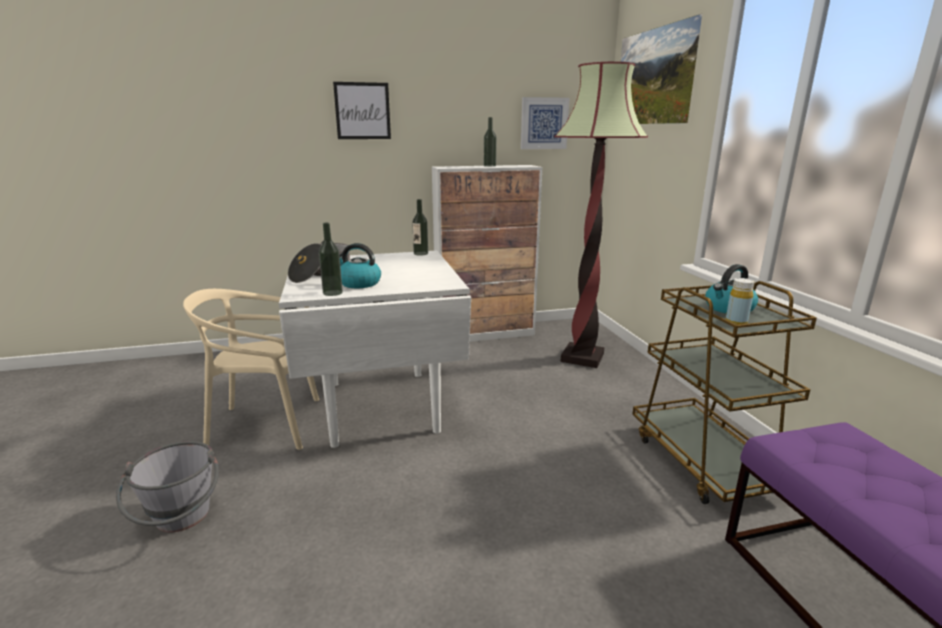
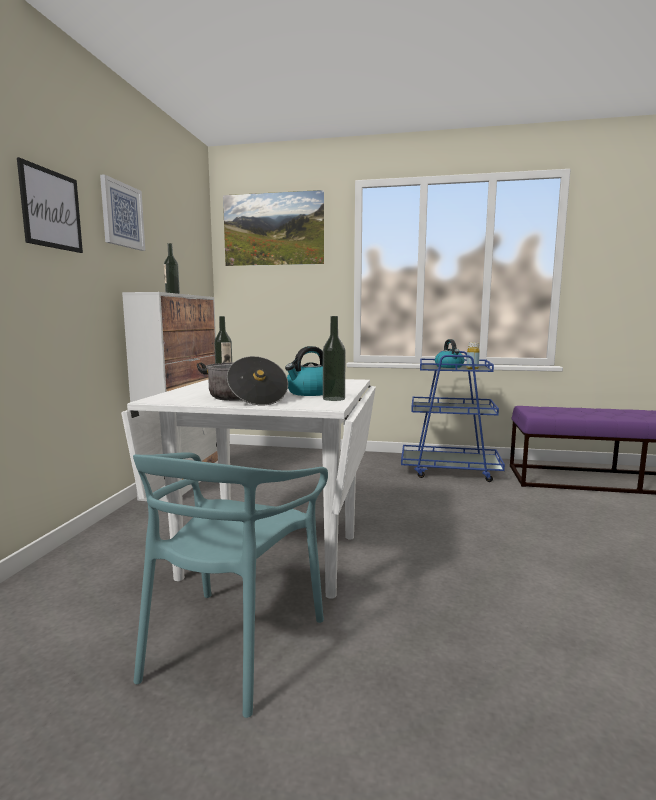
camera: 65 degrees left, 10 degrees down
(181, 522) = (437, 740): grey bucket -> none
(267, 425) = (232, 645): beige chair -> turquoise chair
(544, 123) = (184, 258): picture -> picture (122, 215)
(582, 357) = (287, 463): floor lamp -> none
(704, 461) = (450, 470): brown cart -> blue cart

